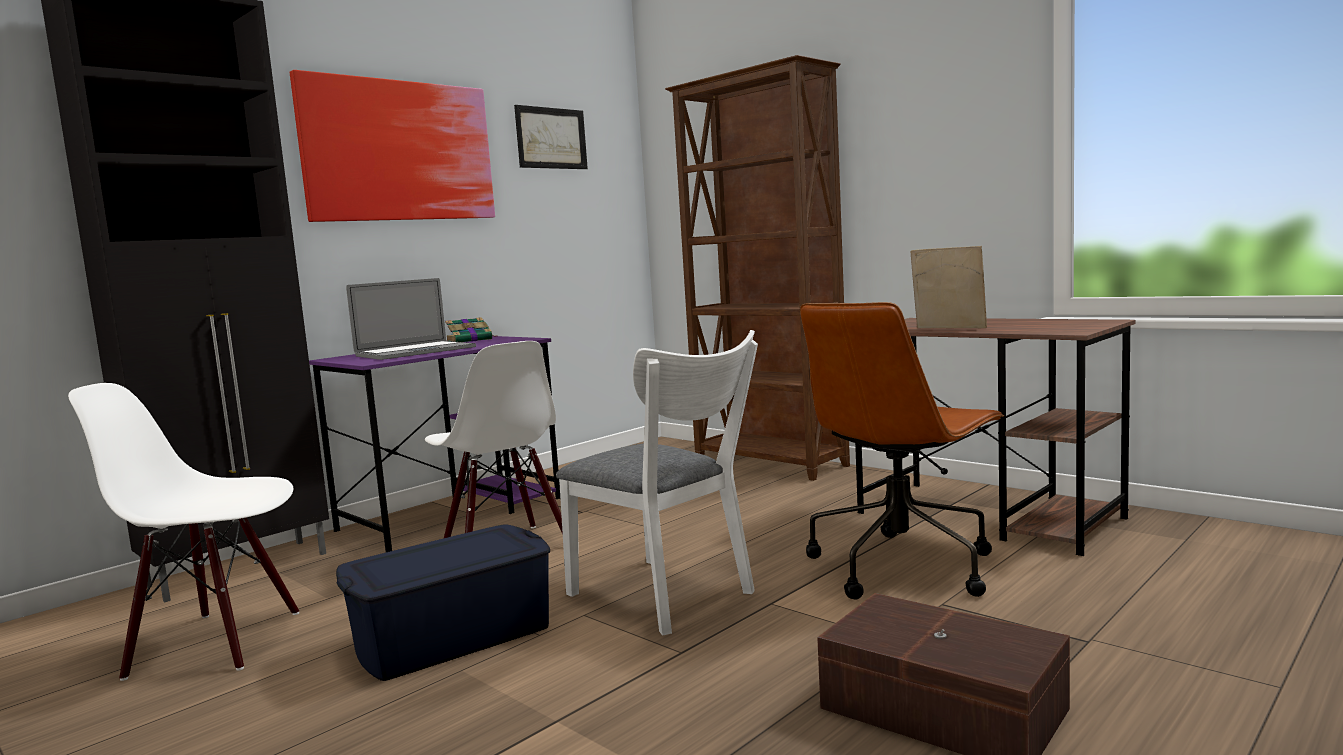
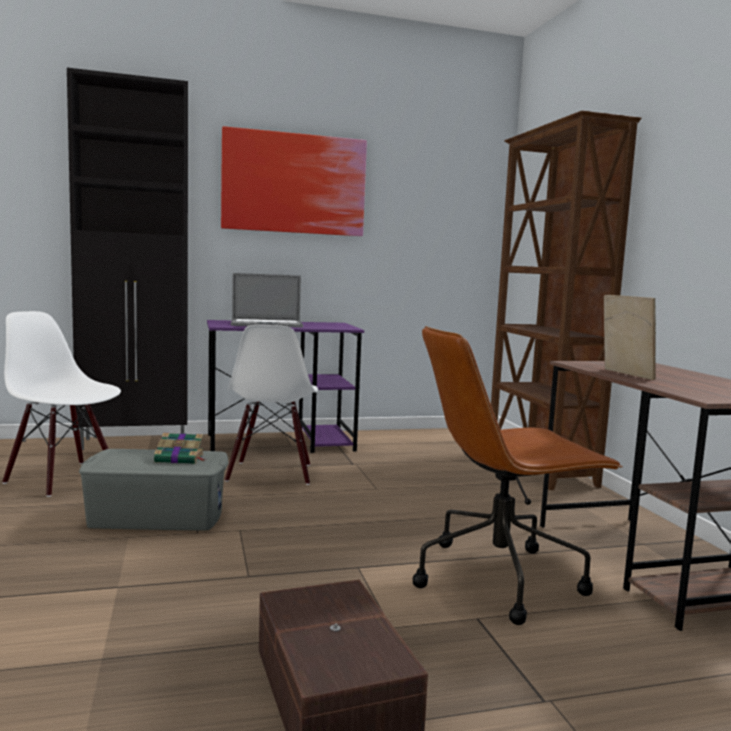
camera: 30 degrees right, 0 degrees up
(452, 636) = (157, 516): blue storage box -> grey storage box
(470, 340) = (321, 323): book -> book (180, 458)
(551, 138) = (424, 179): picture -> none
(669, 597) = (304, 538): white chair -> none

